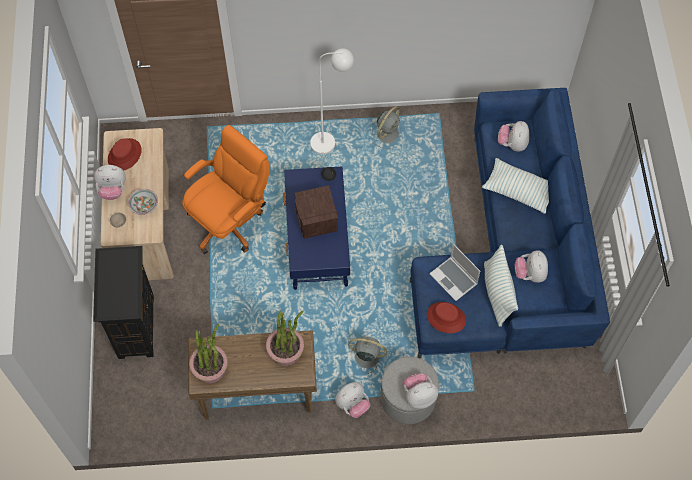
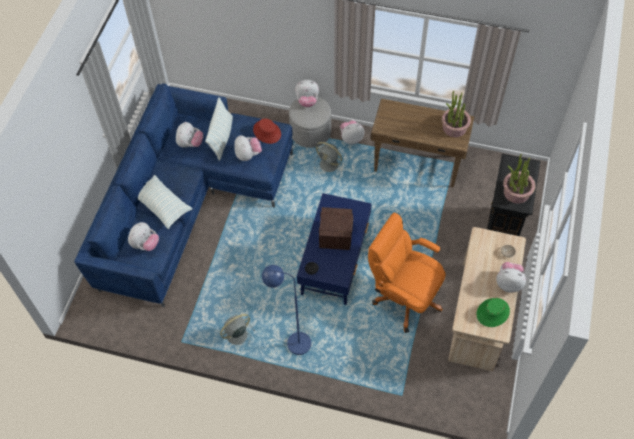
camera: 160 degrees left, 5 degrees down
(124, 155) = (492, 312): red hat -> green hat
(144, 205) = (482, 261): bowl -> none
(230, 221) = (403, 297): orange office chair -> orange office chair turned 60 degrees clockwise
(286, 351) = (395, 124): potted plant -> potted plant (516, 192)
(330, 143) = (291, 342): white floor lamp -> blue floor lamp
(454, 279) = (248, 155): laptop -> plush toy

